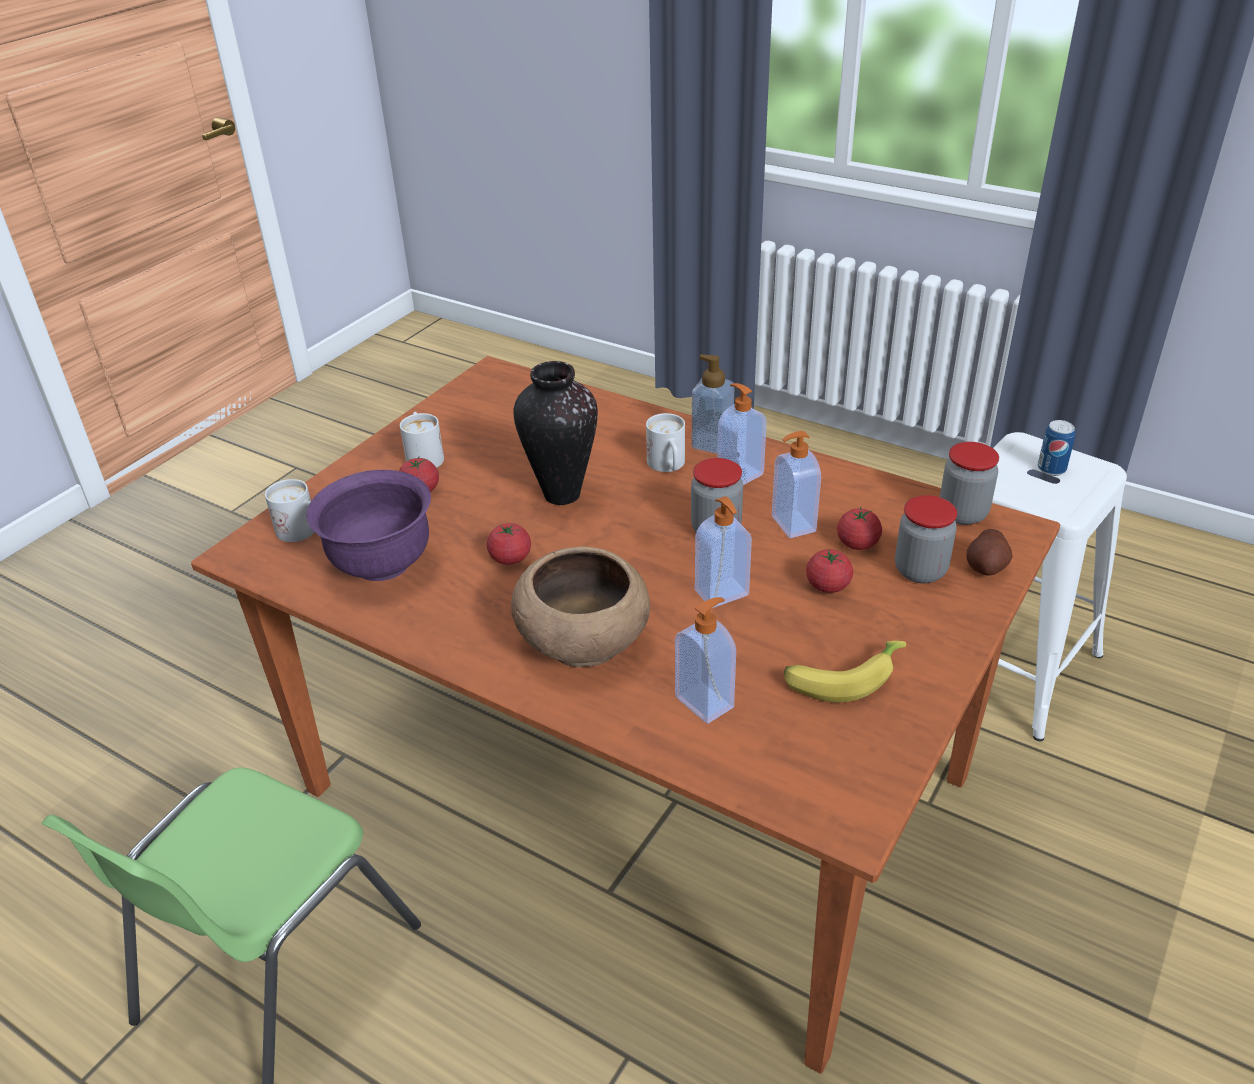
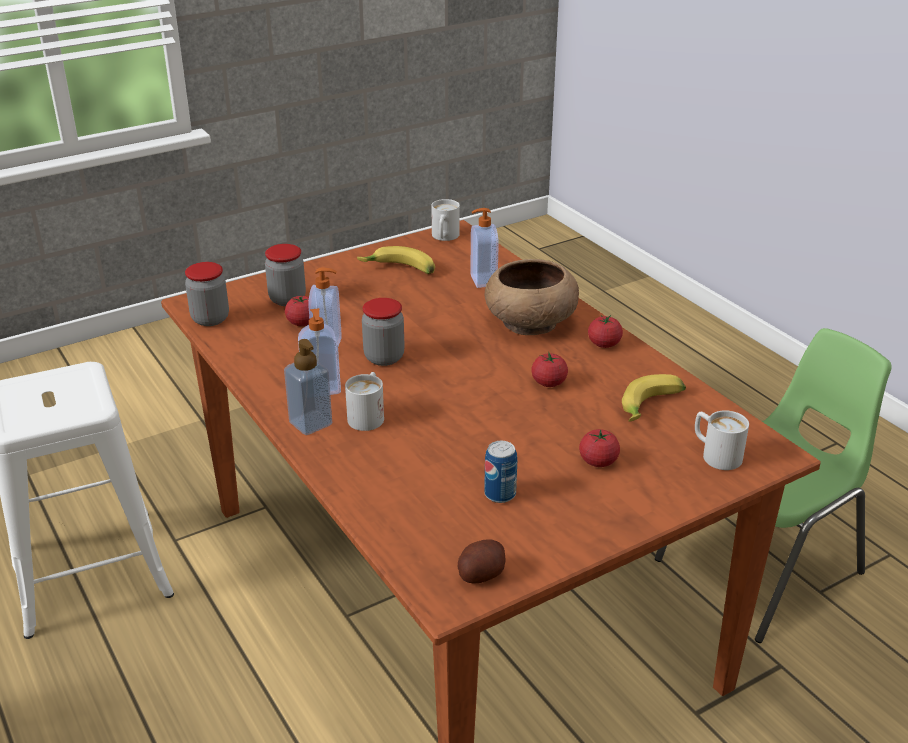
camera: 155 degrees left, 5 degrees down
(381, 564) = (652, 408): purple bowl -> banana
(423, 456) = (581, 499): white mug -> white mug (444, 237)
(561, 494) = (476, 419): vase -> none
(722, 594) = (421, 321): soap dispenser -> none
(828, 586) = (352, 308): tomato -> tomato (604, 344)
(986, 567) = (247, 290): potato -> potato (481, 574)
(1051, 469) = (34, 400): can -> can (500, 494)

